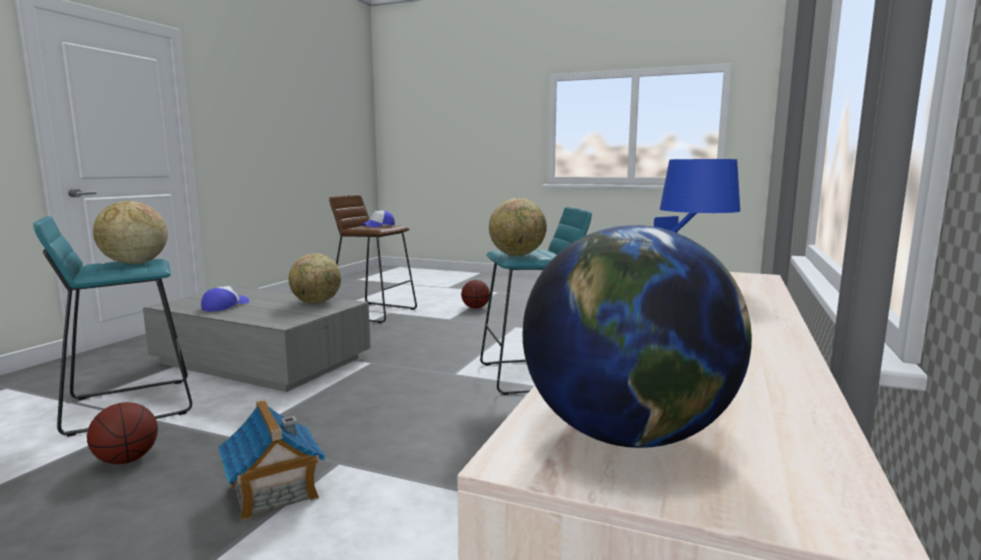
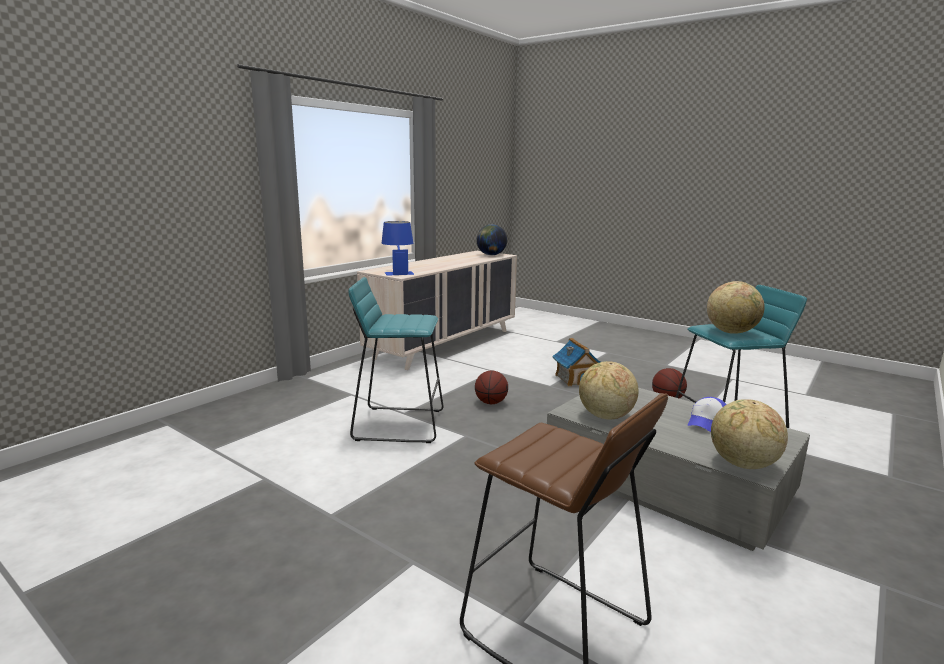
camera: 165 degrees left, 5 degrees up
(378, 226) = (547, 452): cap -> none
(475, 308) = (329, 615): basketball -> basketball (491, 403)
(517, 255) = (417, 317): globe -> globe (742, 464)

